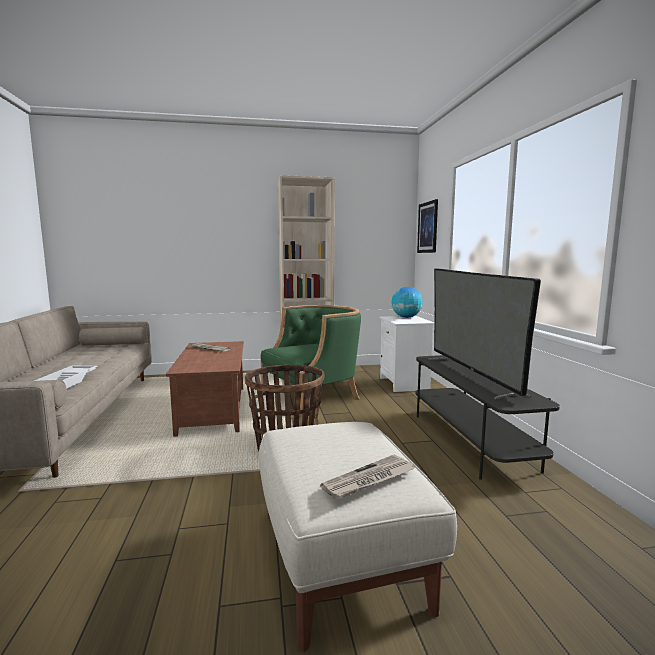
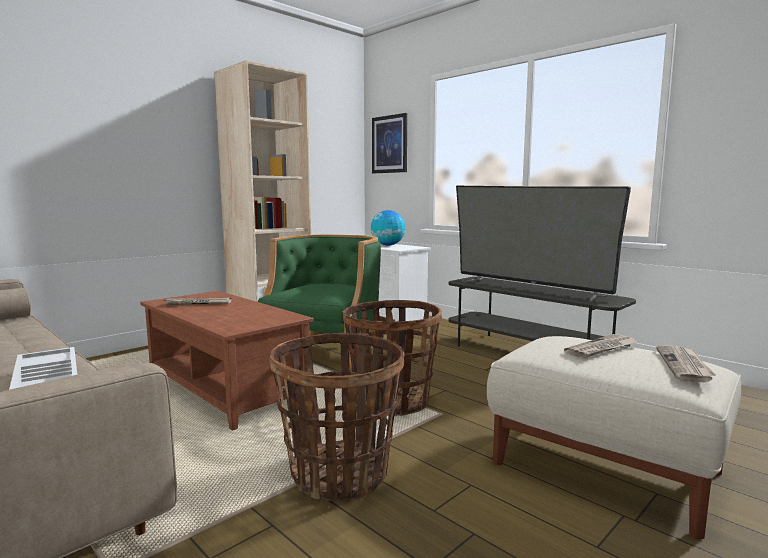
camera: 35 degrees left, 0 degrees up
(176, 483) = (340, 473): none -> basket
(348, 443) = (602, 349): none -> newspaper

